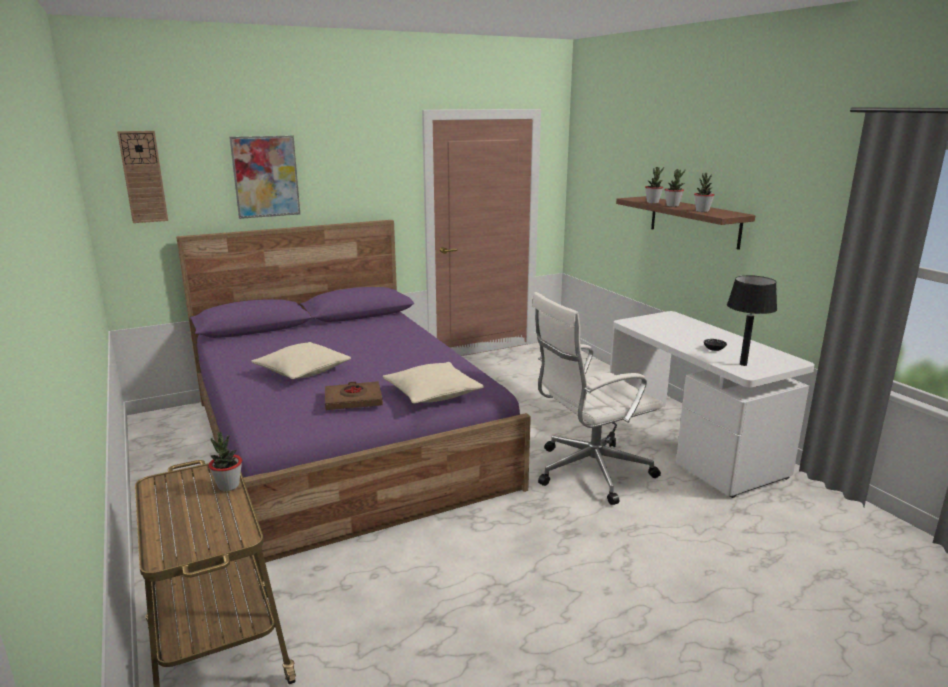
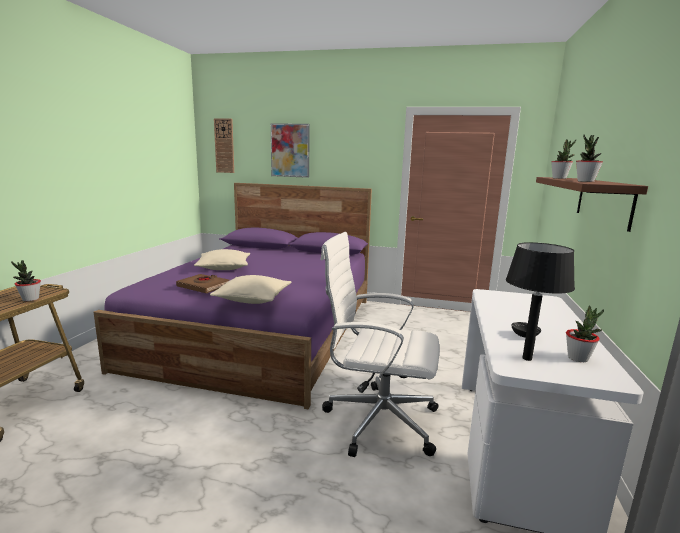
camera: 40 degrees right, 5 degrees down
(672, 206) = (570, 179): potted plant -> potted plant (578, 358)

